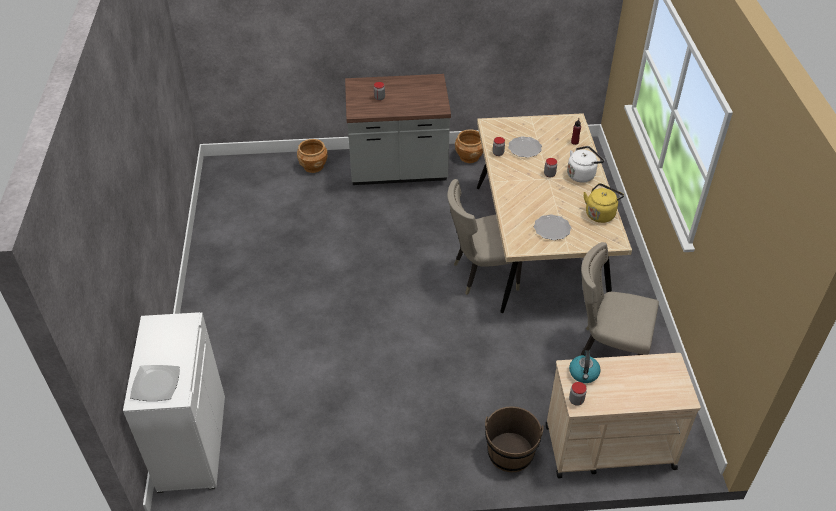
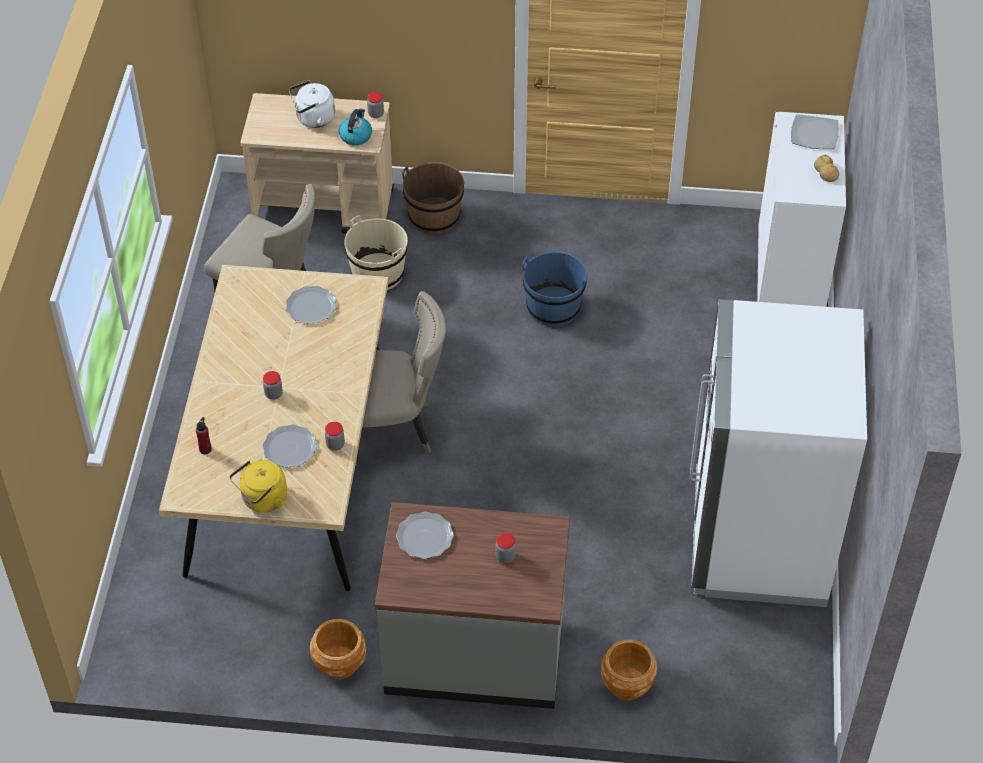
camera: 170 degrees left, 5 degrees up
(152, 345) = (826, 172): none -> bread
(236, 243) = (758, 538): none -> white fridge
(390, 381) = (553, 307): none -> blue bucket
(426, 101) = (424, 537): none -> plate
(538, 390) = (378, 273): none -> beige bucket
(582, 174) = (225, 387): white kettle -> white kettle (313, 119)
(600, 213) = (233, 320): yellow kettle -> yellow kettle (262, 500)

